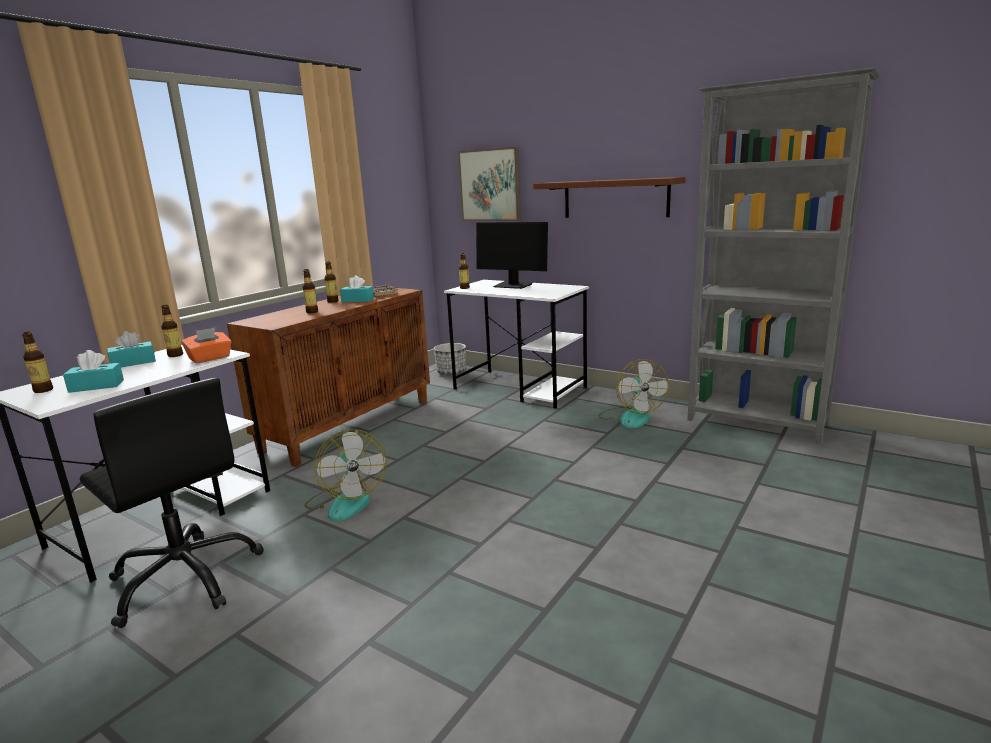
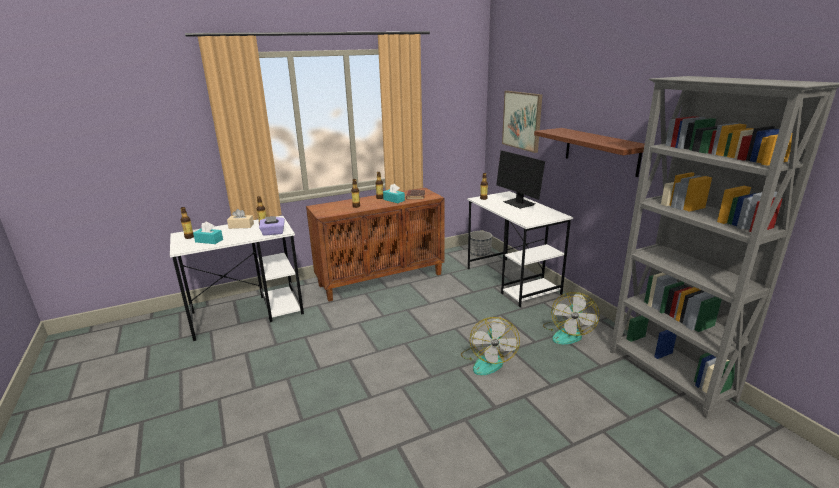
camera: 30 degrees right, 5 degrees up
(133, 363) = (241, 226): turquoise tissue box -> beige tissue box
(186, 577) = (227, 355): black office chair -> none
(210, 358) = (273, 233): orange tissue box -> purple tissue box
(346, 501) = (331, 336): fan -> fan (487, 360)

